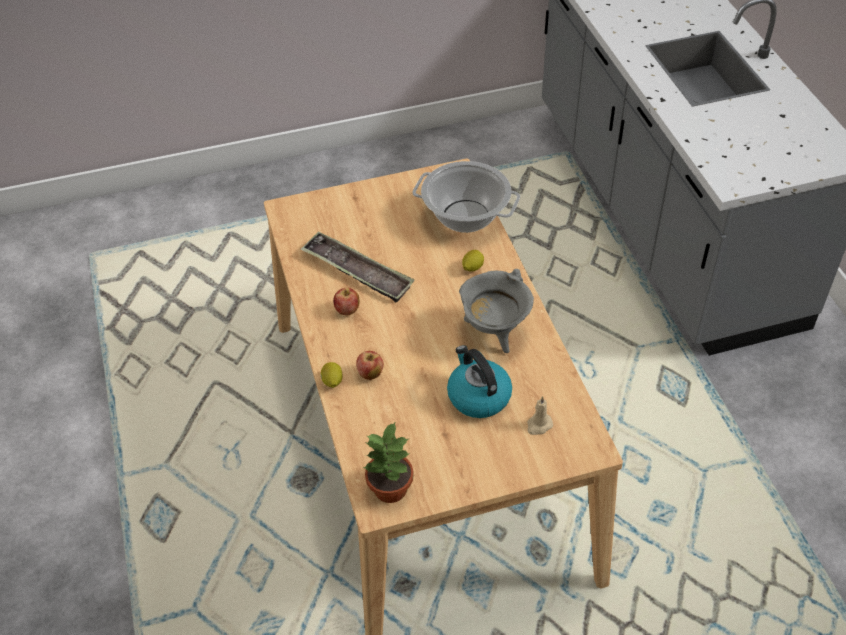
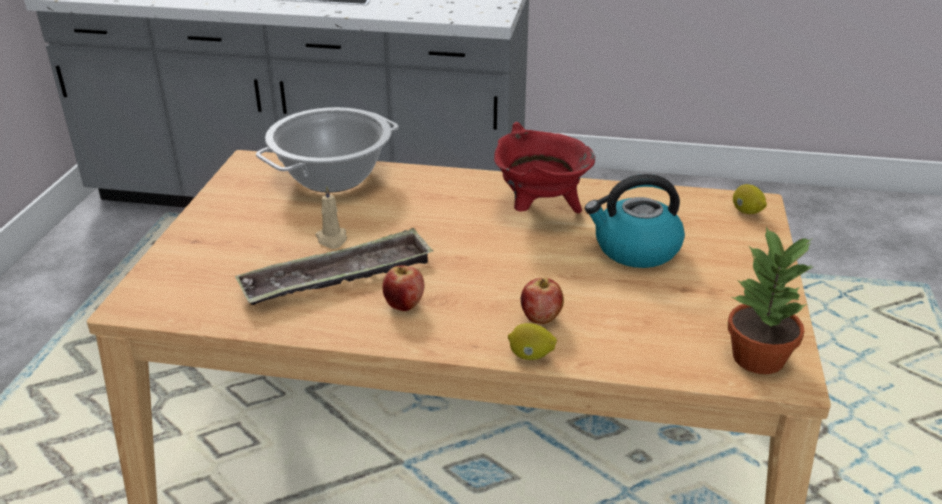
camera: 65 degrees left, 15 degrees down
(472, 268) = (422, 196): lemon -> lemon (746, 212)
(494, 332) = (540, 211): grey cooking pot -> red cooking pot
(538, 425) = (704, 224): beige candle -> beige candle (332, 239)

